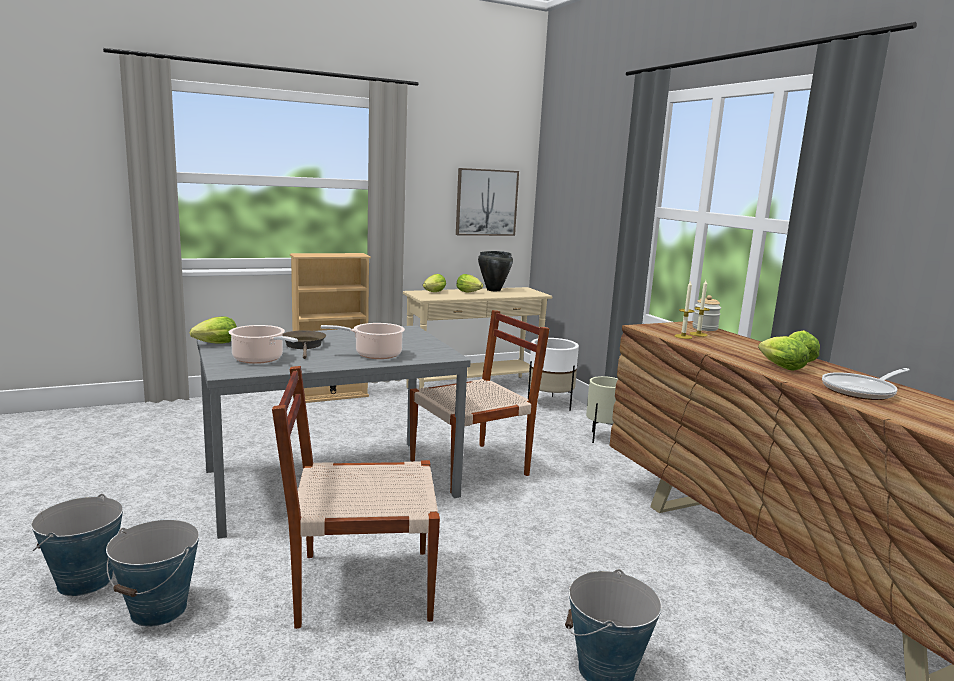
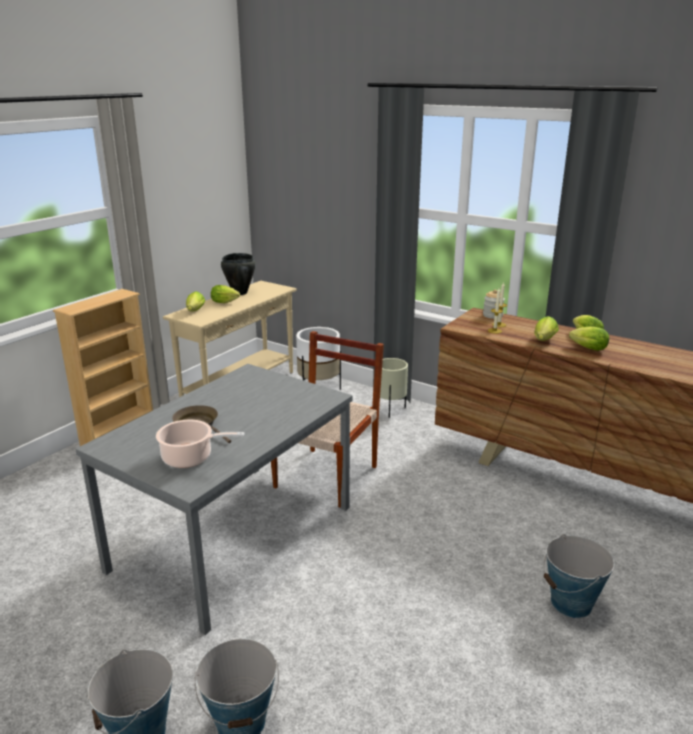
camera: 30 degrees left, 10 degrees up
(214, 344) = (112, 453): lettuce -> lettuce (543, 341)
(360, 587) = (367, 621): chair -> none
(374, 354) = (274, 415): cooking pot -> none
(486, 202) = (210, 205): picture -> none
(862, 391) = (652, 359): frying pan -> none

